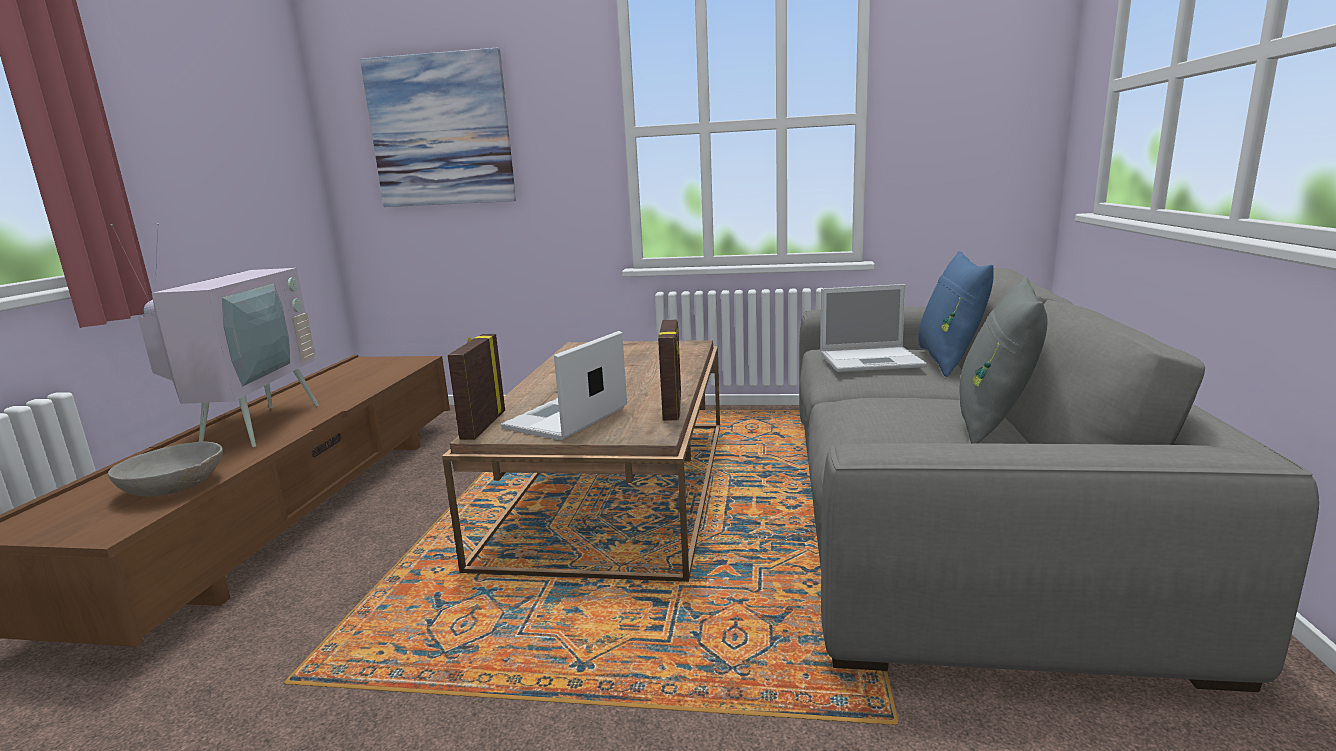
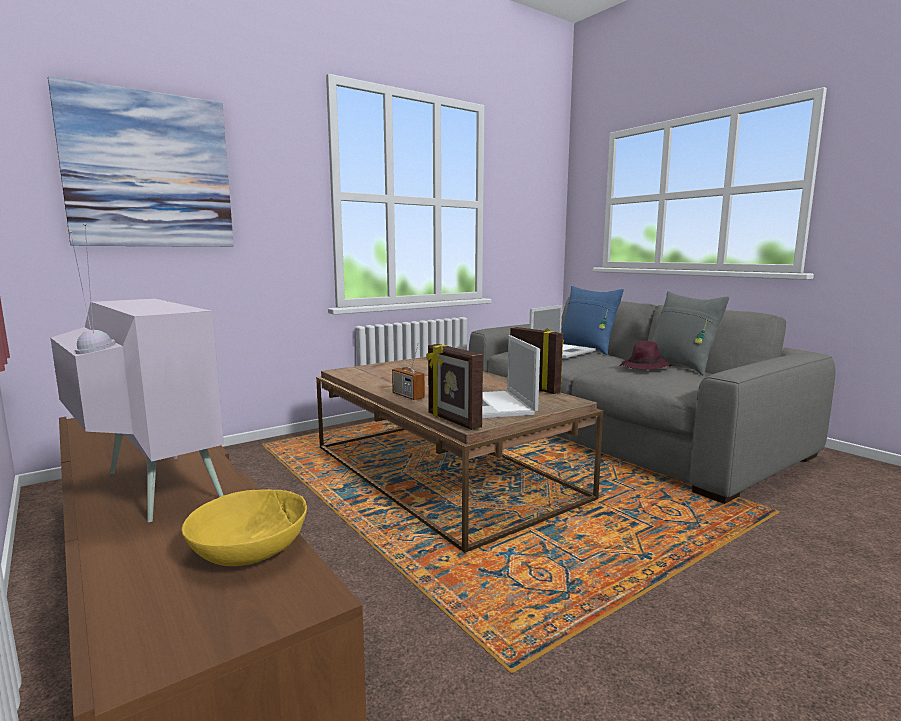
camera: 45 degrees left, 5 degrees down
(175, 486) = (249, 548): grey bowl -> yellow bowl
(537, 388) = (408, 396): none -> radio
(897, 410) = (645, 367): none -> purple hat

